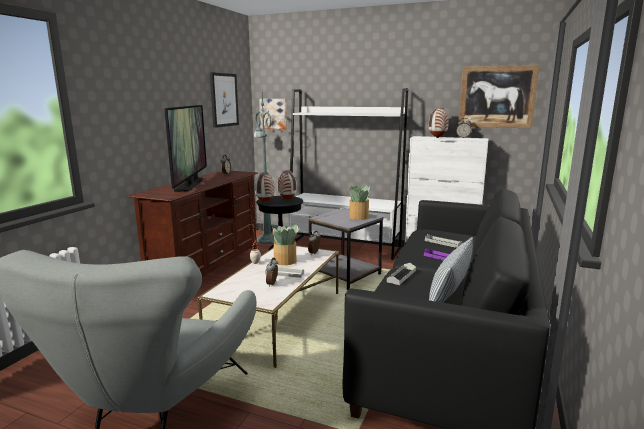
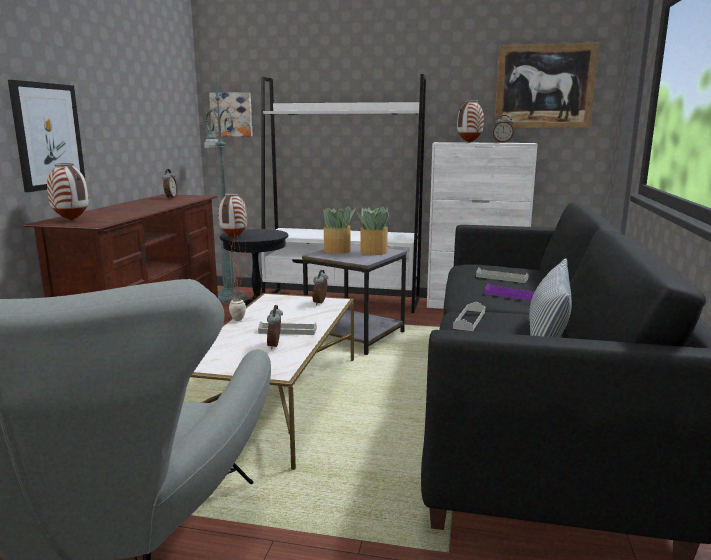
camera: 10 degrees left, 0 degrees up
(190, 184) = (122, 210): television -> none
(224, 100) = (160, 90): picture -> picture (48, 136)
(285, 261) = (282, 315): potted plant -> potted plant (338, 251)
(288, 200) = (266, 233): vase -> vase (72, 220)

